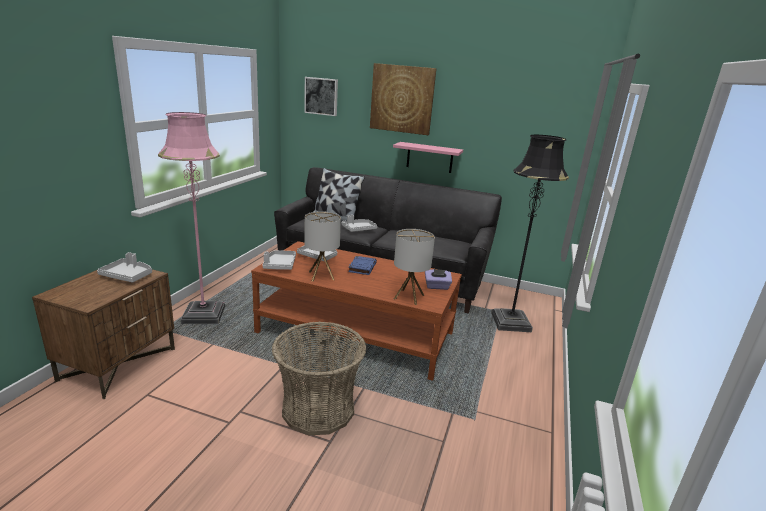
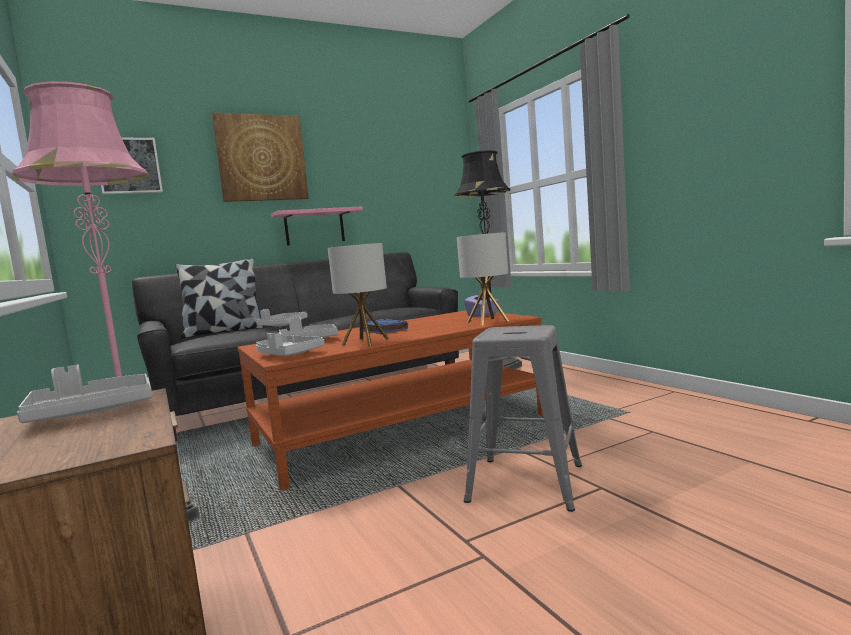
camera: 45 degrees left, 15 degrees down
(318, 409) = (527, 482): basket -> grey stool

